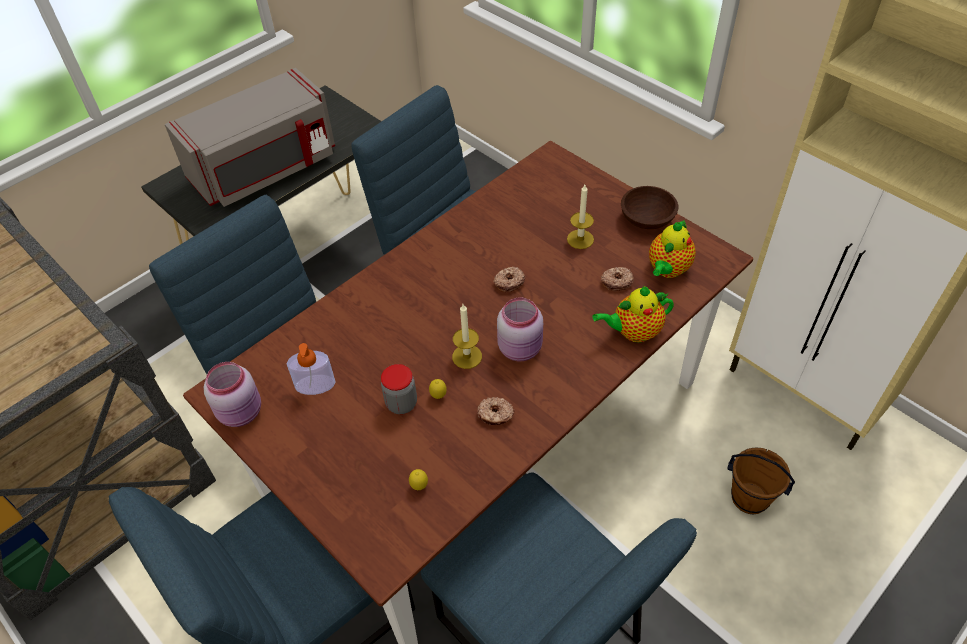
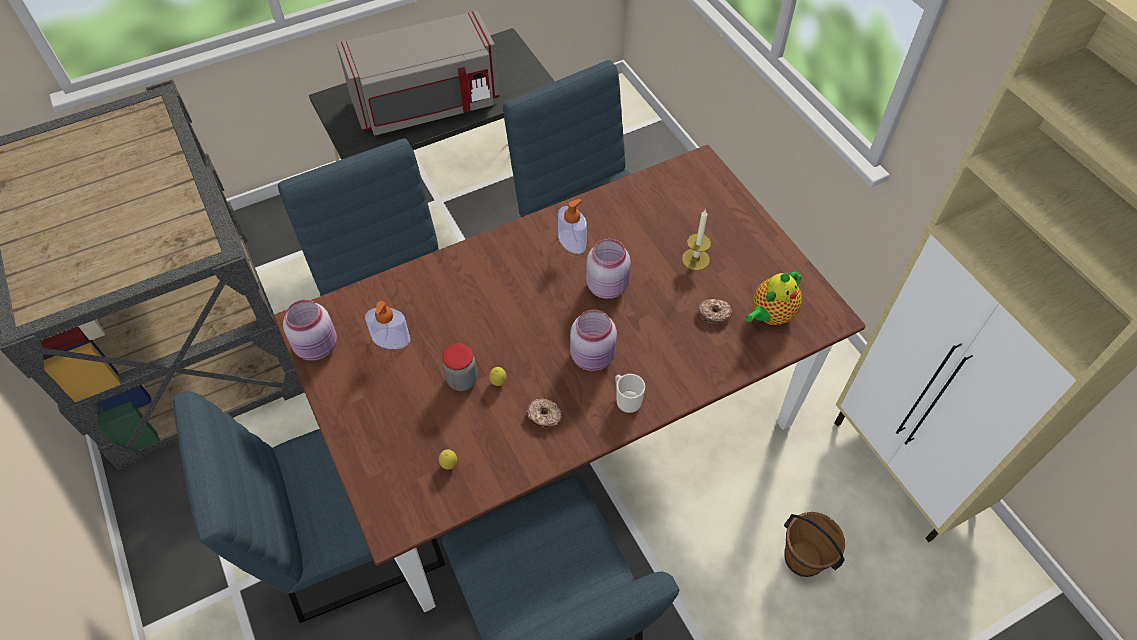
camera: 15 degrees right, 5 degrees up
(459, 252) = (572, 242): none -> soap dispenser
(467, 356) = (539, 351): candle -> none
(509, 282) = (608, 286): donut -> pink jar
(567, 378) = (626, 400): none -> mug
(633, 332) = (709, 371): teapot -> none
(647, 220) = (772, 256): brown bowl -> none

